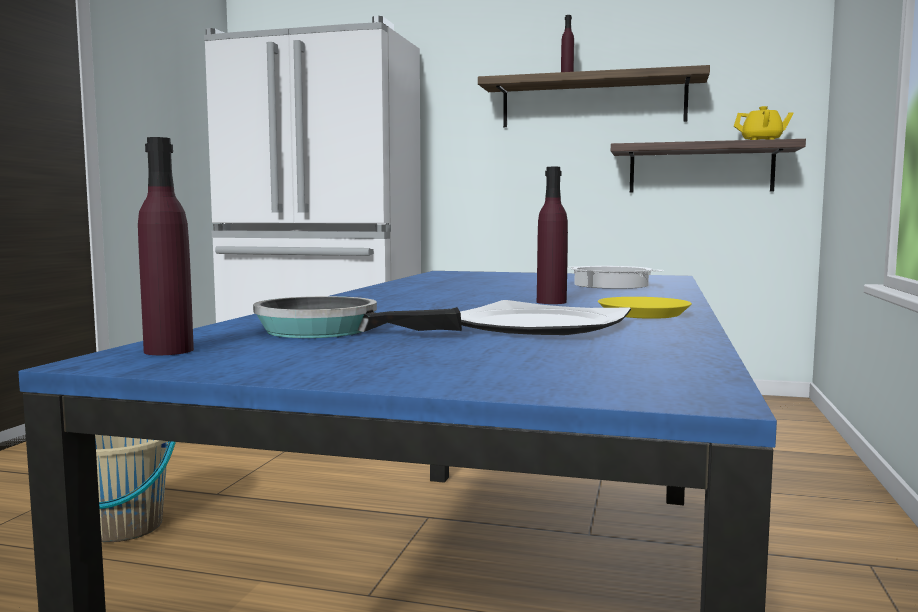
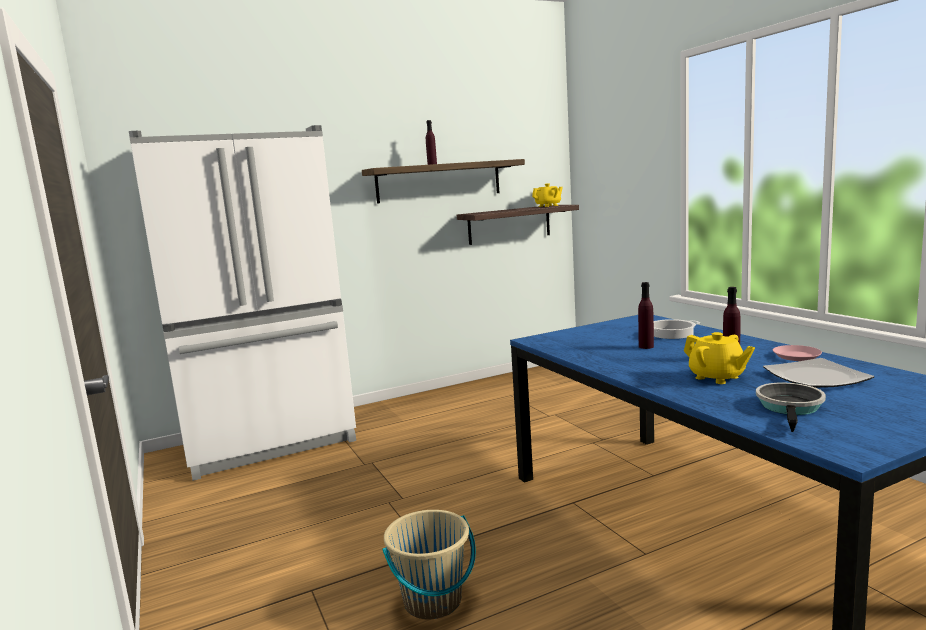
camera: 40 degrees left, 5 degrees up
(169, 351) = (829, 442): purple bottle -> purple bottle (646, 346)
(328, 330) = (790, 408): frying pan -> frying pan turned 135 degrees clockwise
(427, 306) = (717, 377): none -> yellow teapot
(643, 314) = (796, 356): yellow plate -> pink plate

